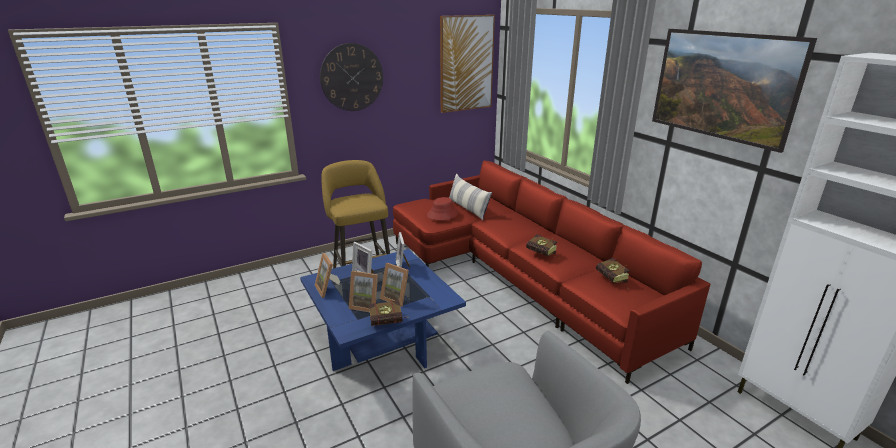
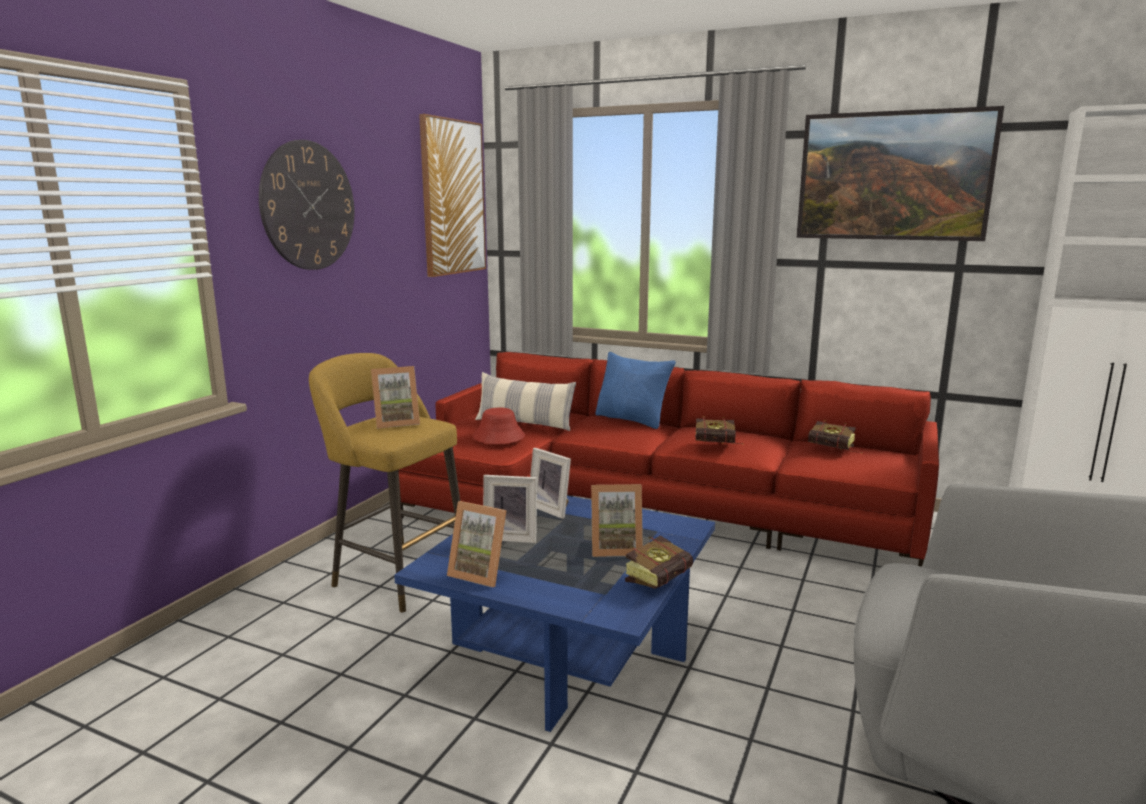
camera: 35 degrees left, 10 degrees down
(365, 305) = (584, 572): picture frame -> picture frame (396, 423)
(527, 222) = (632, 420): none -> blue pillow

